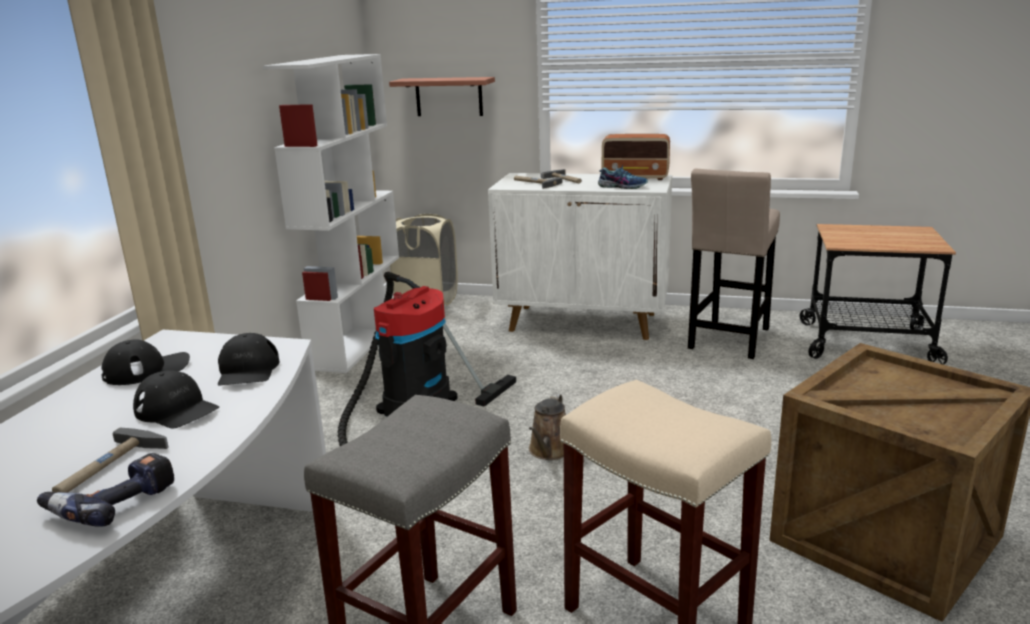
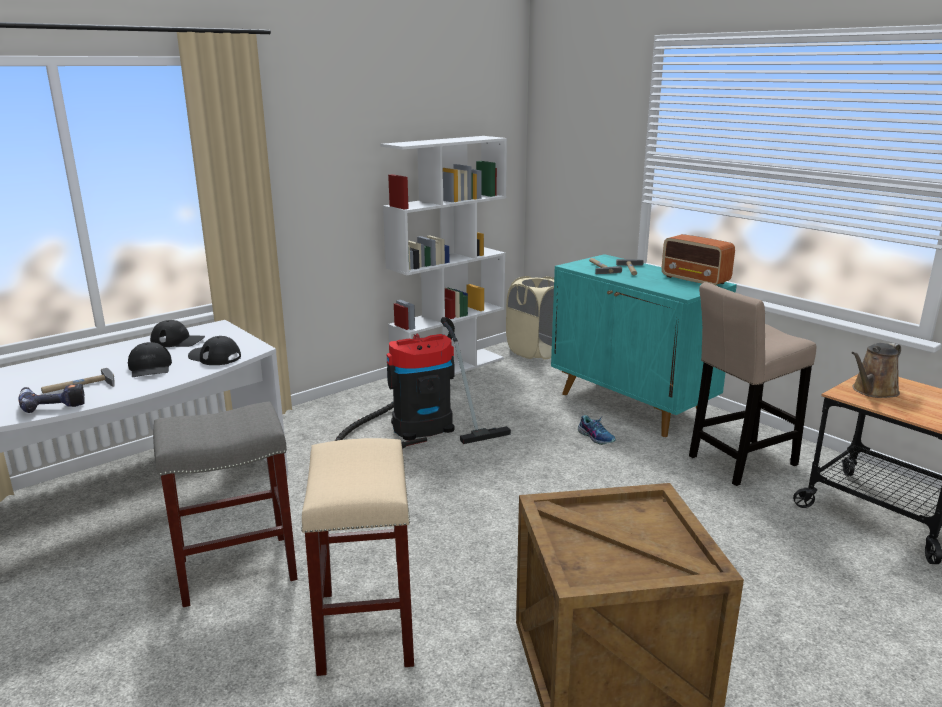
camera: 35 degrees right, 0 degrees up
(248, 370) = (214, 357): black cap -> black cap turned 90 degrees clockwise
(449, 96) = (577, 178): shelf -> none
(549, 451) = (460, 492): brown watering can -> brown watering can (873, 391)
(584, 322) = (632, 405): white cabinet -> turquoise cabinet
(622, 186) = (663, 286): shoe -> shoe (596, 437)

